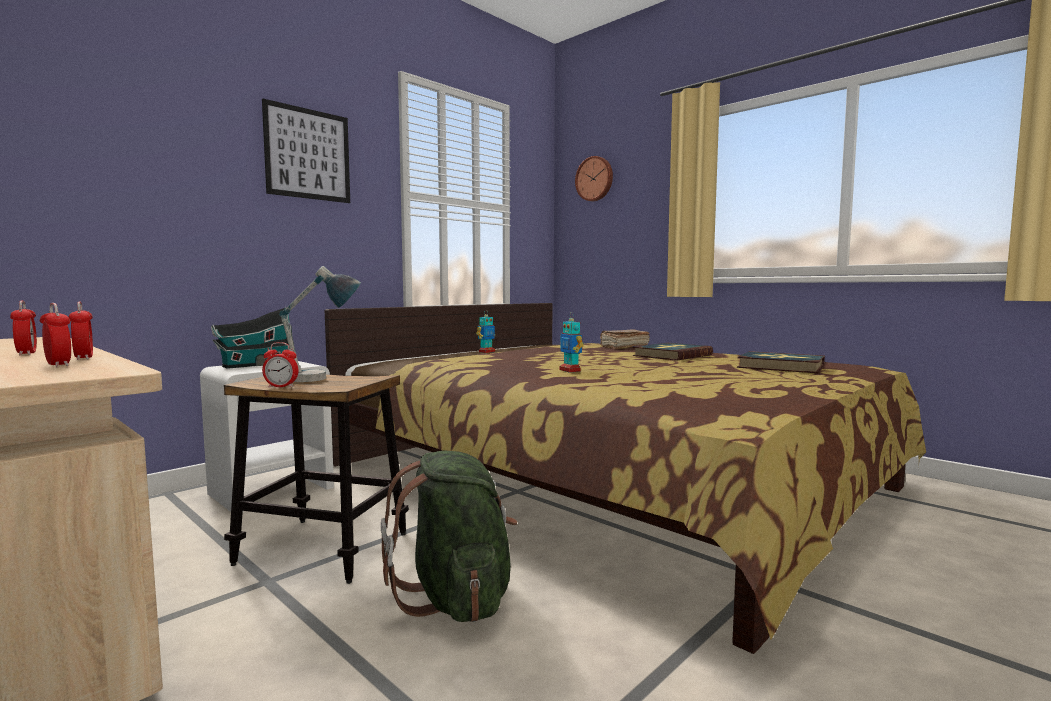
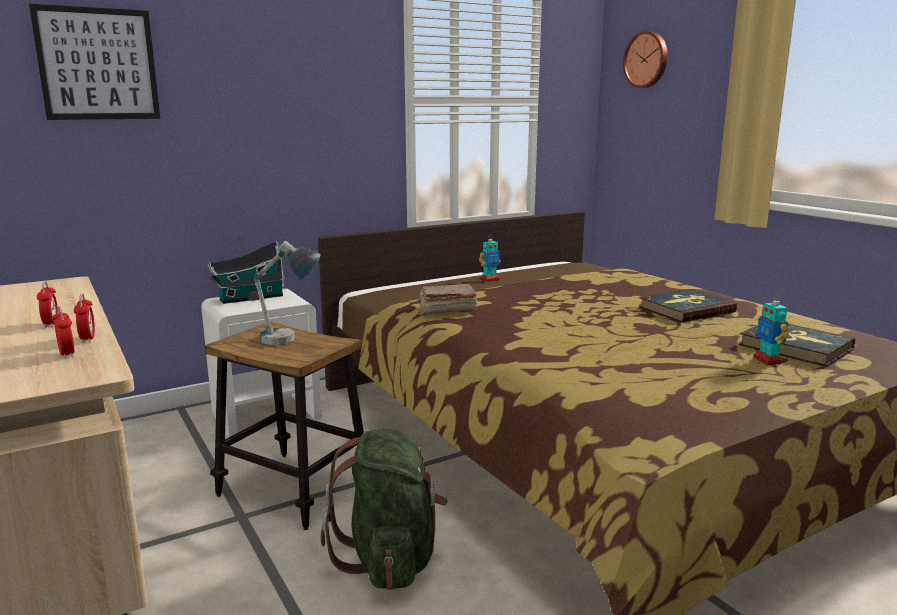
camera: 15 degrees right, 10 degrees up
(281, 387) = (250, 351): alarm clock -> none
(308, 154) = (302, 70): picture -> picture (98, 64)
(570, 370) = (544, 336): toy robot -> toy robot (767, 360)
(623, 347) = (645, 284): brown book -> brown book (446, 309)

